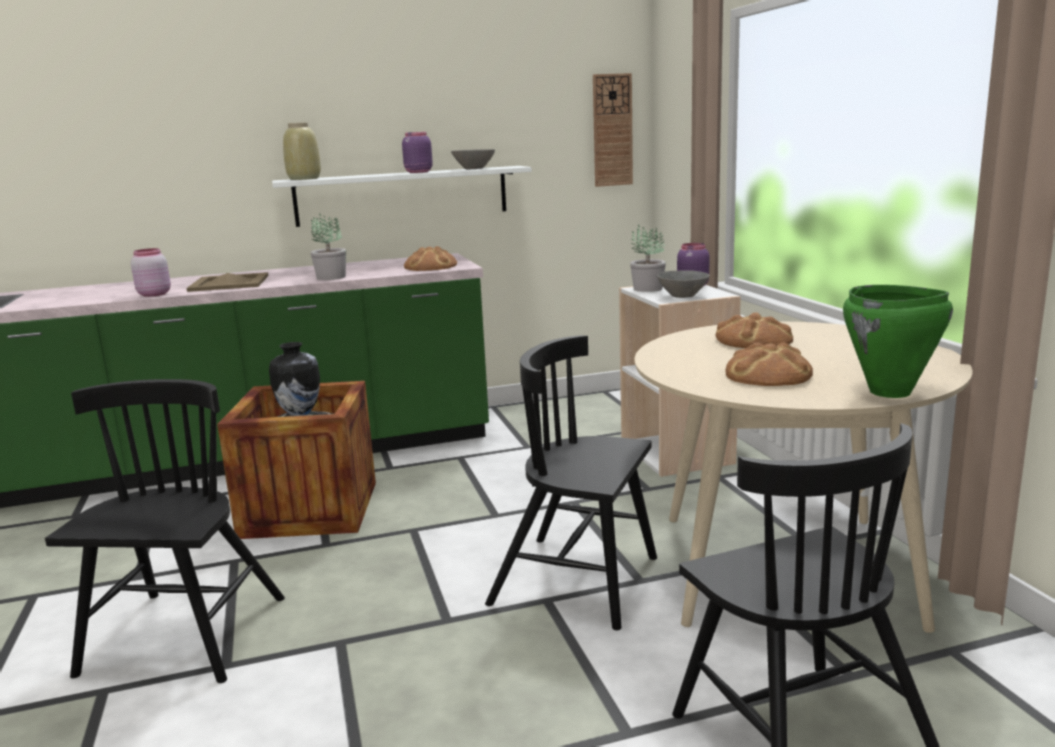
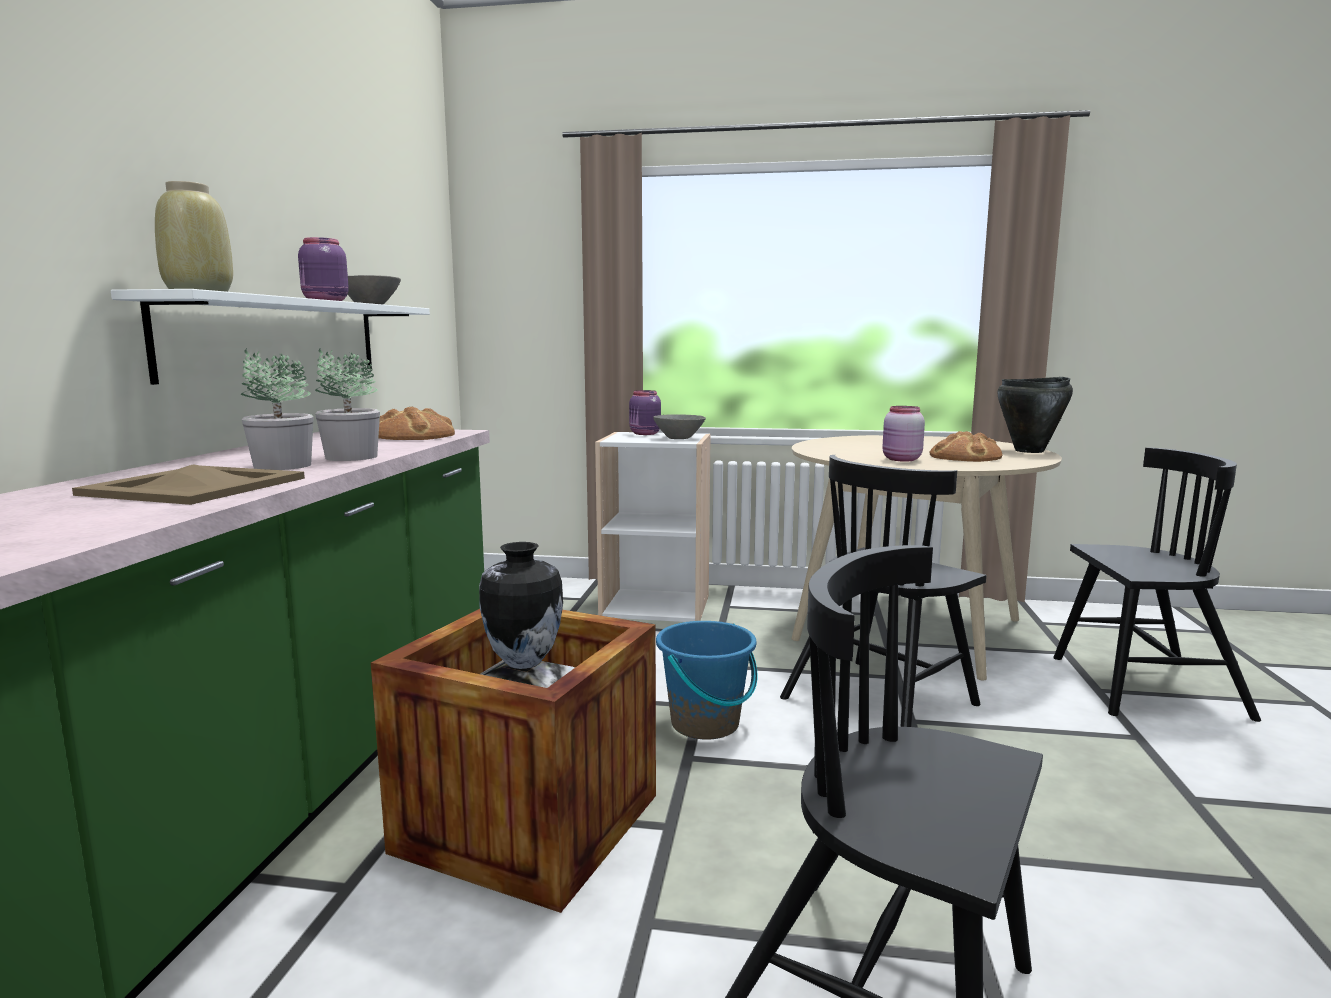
camera: 65 degrees left, 5 degrees down
(153, 294) = (130, 520): pink jar -> pink jar (901, 459)
(466, 523) = (705, 724): none -> blue bucket
(612, 130) = (434, 278): wall clock -> none
(647, 289) = (624, 439): potted plant -> potted plant (281, 466)
(753, 340) = (859, 448): bread -> none
(890, 392) = (1030, 451): green cooking pot -> black cooking pot

